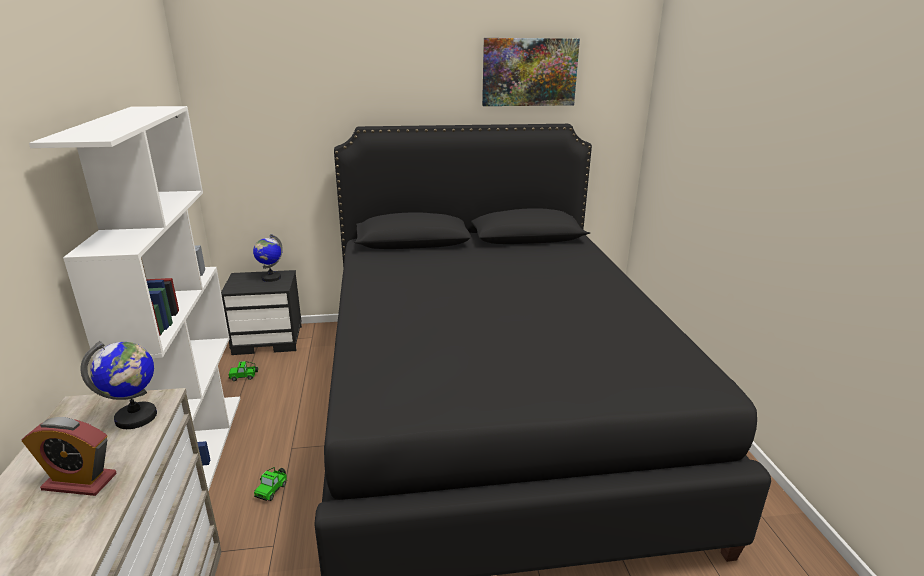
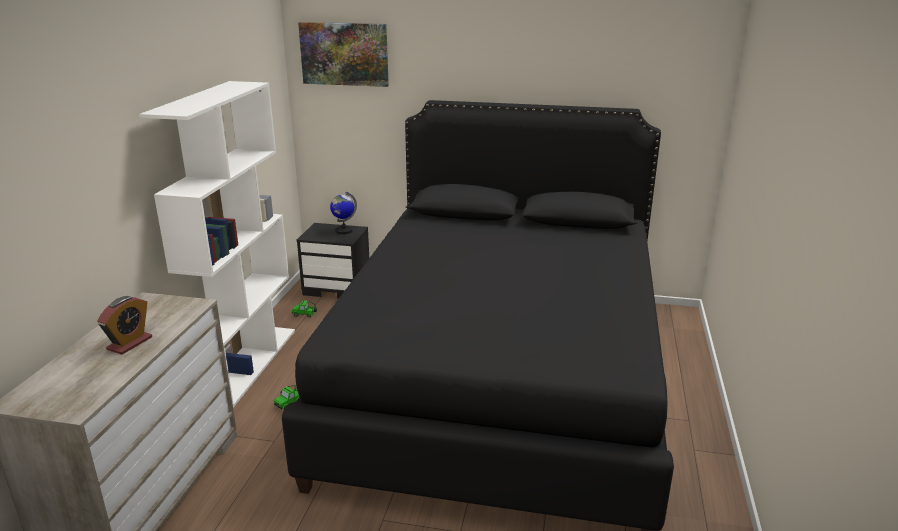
camera: 20 degrees right, 0 degrees up
(80, 482) = (130, 343): alarm clock -> alarm clock turned 90 degrees counterclockwise
(136, 417) = (178, 313): globe -> none
(529, 72) = (600, 55): picture -> picture (344, 54)

